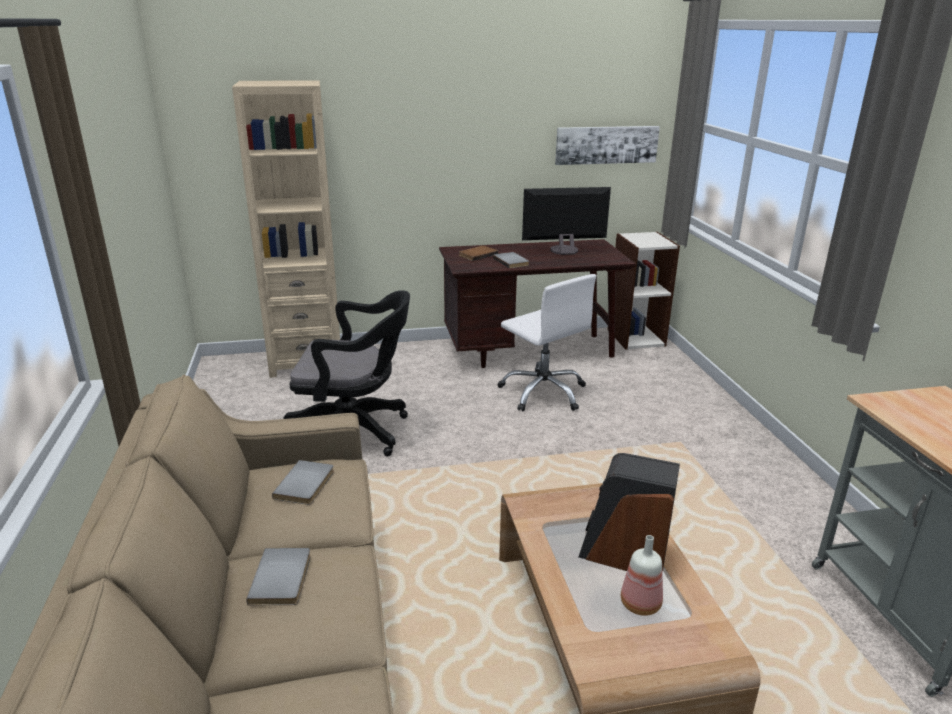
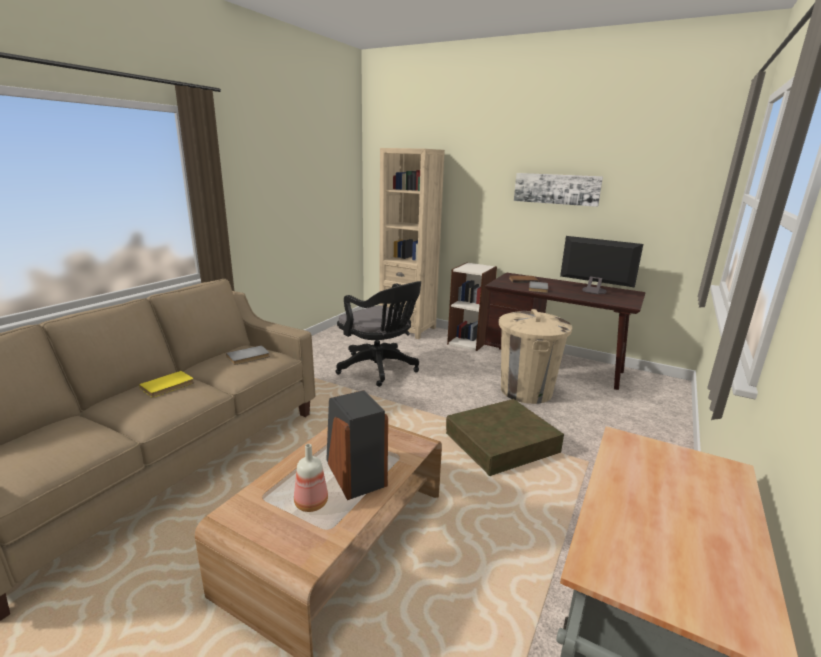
camera: 40 degrees right, 5 degrees down
(283, 578) = (168, 386): grey book -> yellow book
(543, 392) = (526, 391): white office chair -> beige trash can
(597, 460) = (502, 443): none -> brown storage box
(606, 144) = (658, 211): picture -> picture (556, 189)
(635, 337) = (659, 384): bookcase -> bookcase (469, 341)

